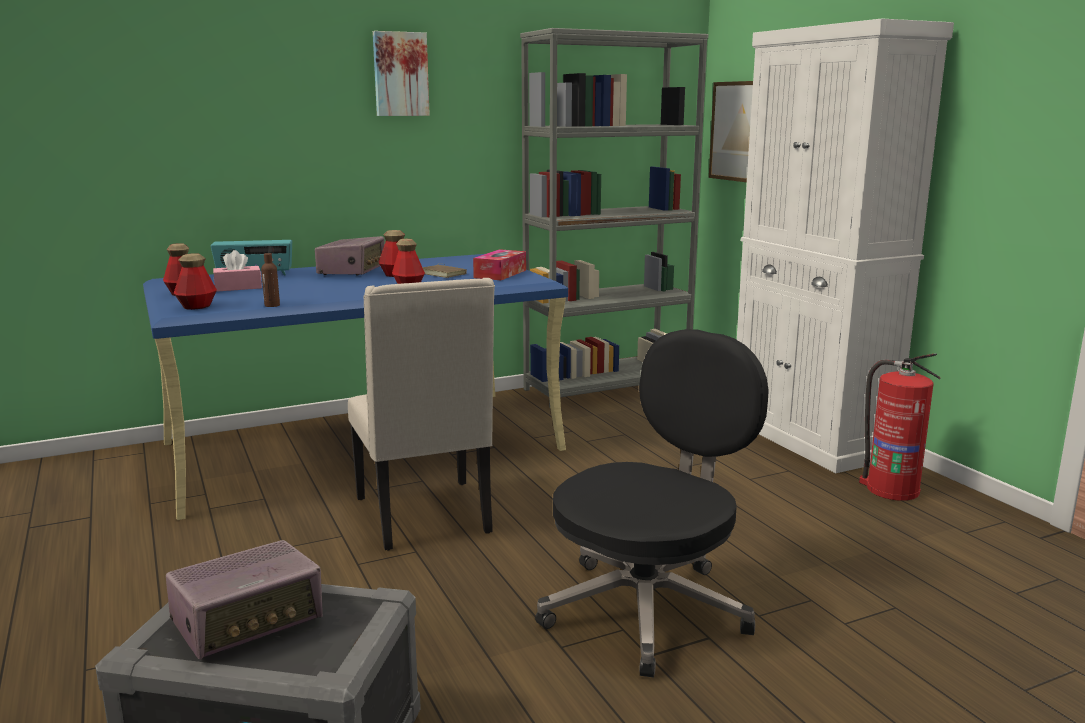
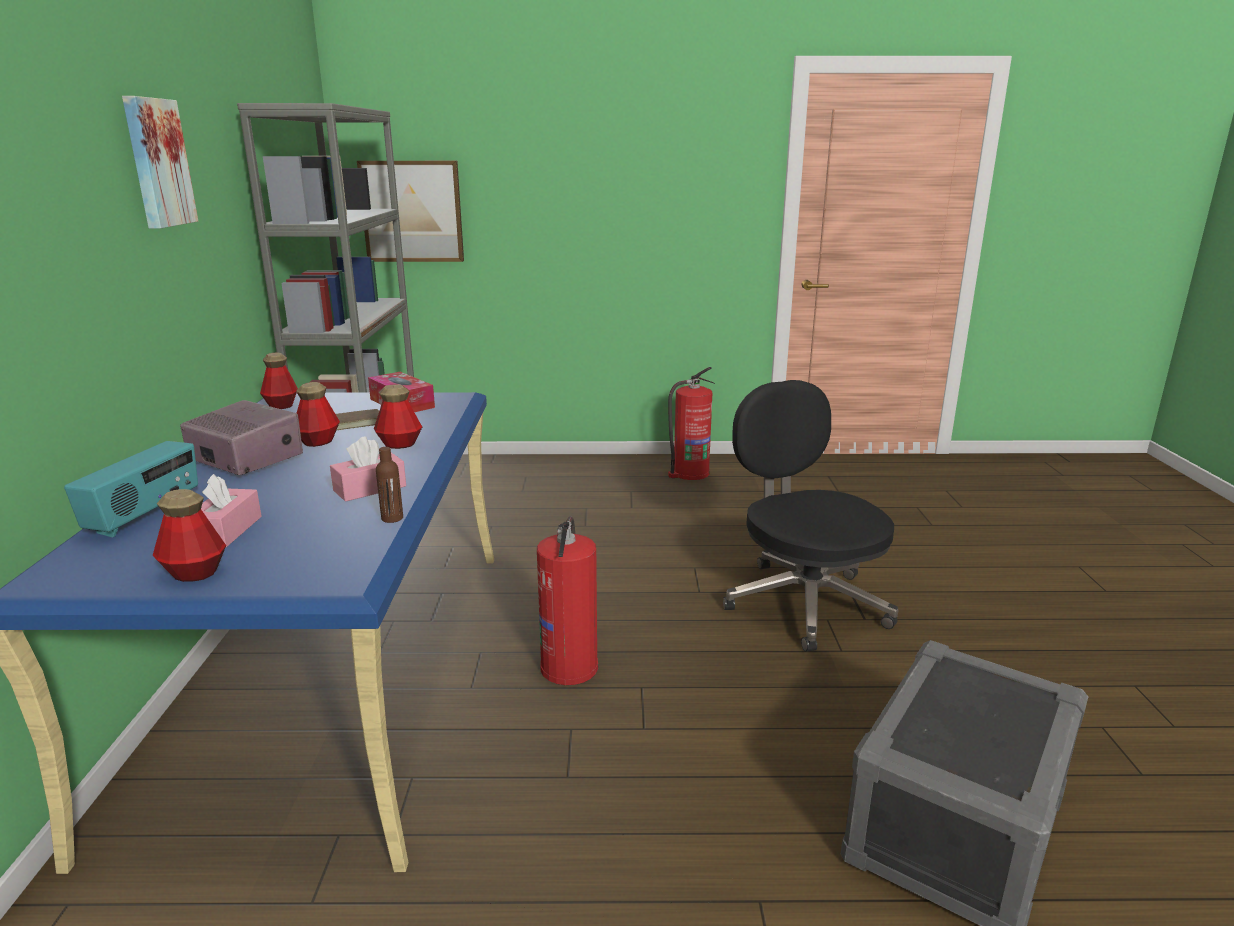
camera: 65 degrees left, 5 degrees up
(197, 306) = (322, 566): bottle -> bottle (281, 405)
(249, 621) = (972, 727): radio -> none
(319, 295) = (370, 488): none -> pink tissue box
(426, 516) = (570, 666): beige chair -> fire extinguisher
(809, 438) = (584, 467): white cabinet -> none

